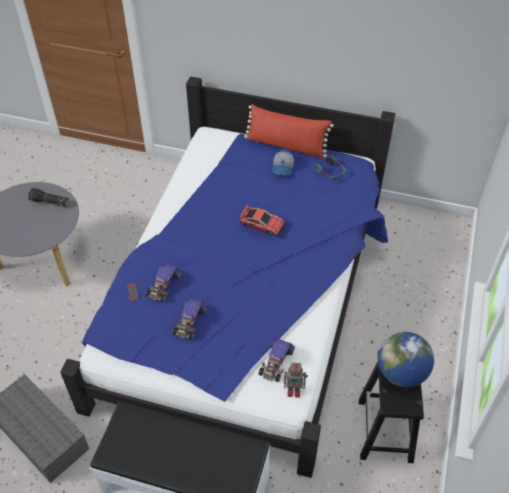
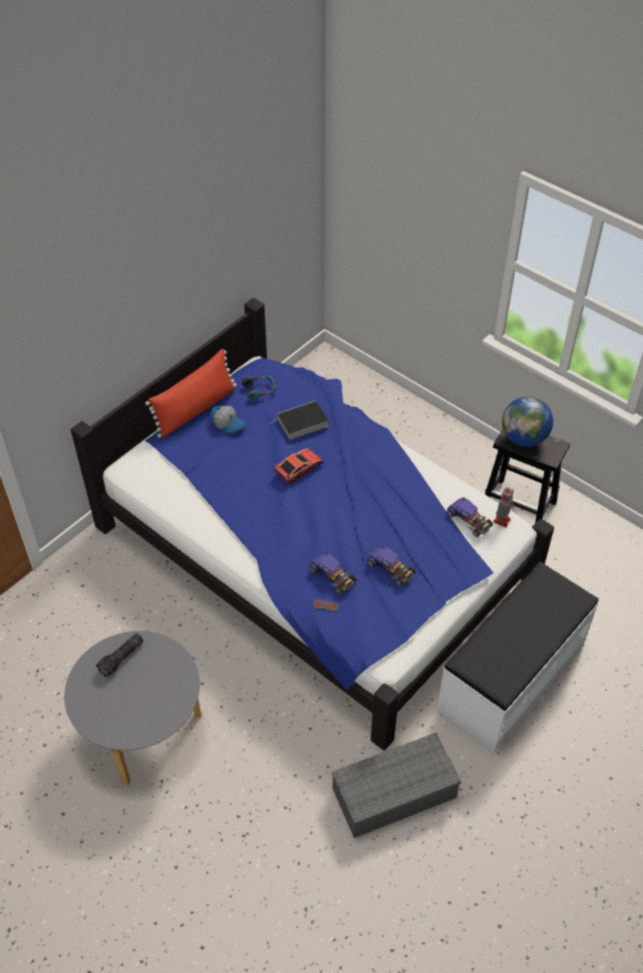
camera: 65 degrees left, 0 degrees up
(312, 208) = (301, 423): none -> book

